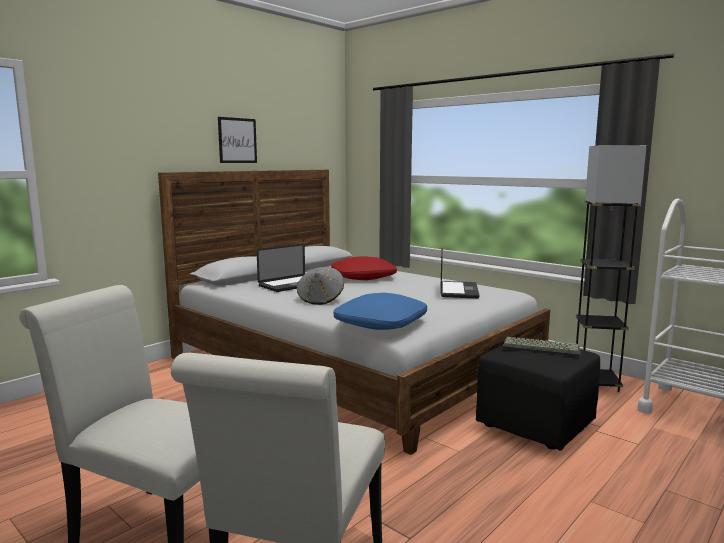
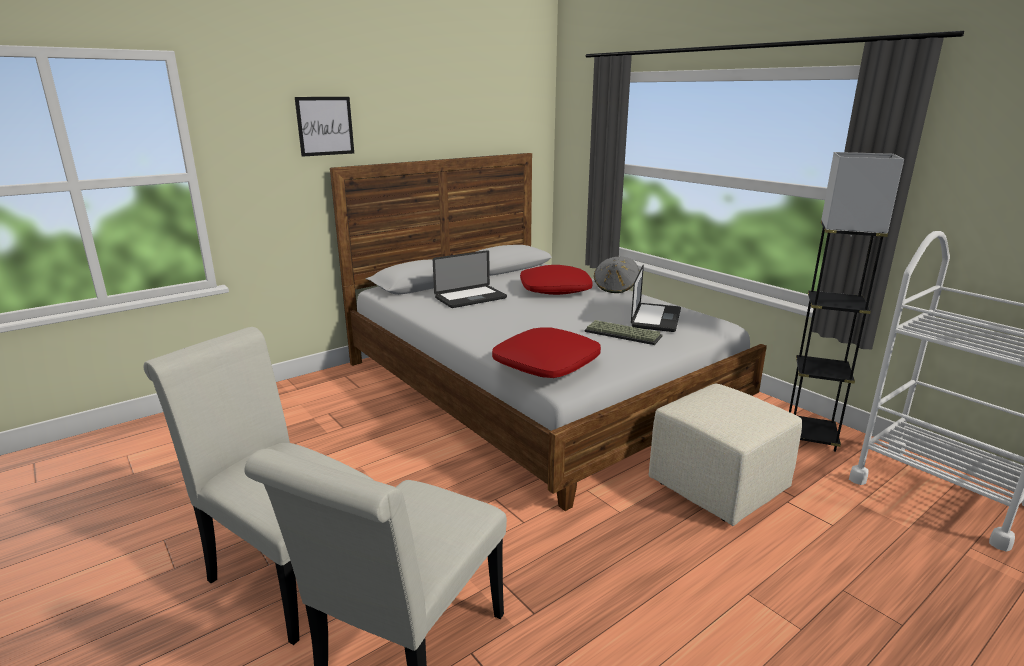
camera: 10 degrees right, 10 degrees up
(237, 140) = (421, 125): picture -> picture (325, 126)
(321, 300) = (494, 323): grey hat -> grey hat (616, 288)
(380, 323) = (546, 364): blue pillow -> red pillow
(535, 424) = (718, 485): black ottoman -> beige ottoman
(542, 348) = (732, 404): keyboard -> keyboard (624, 333)

